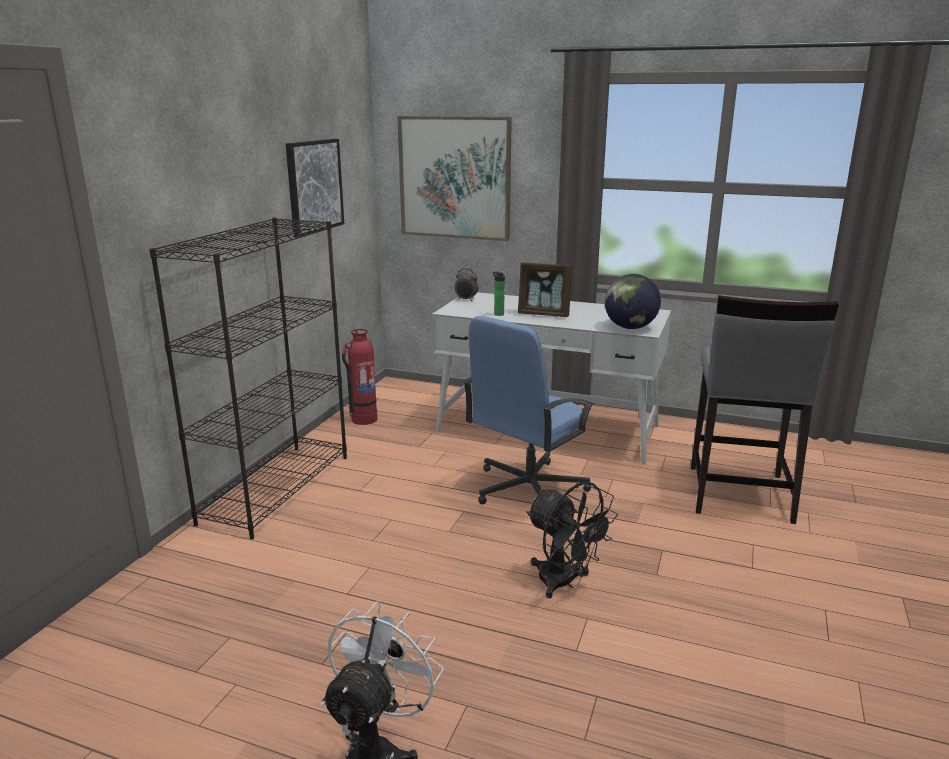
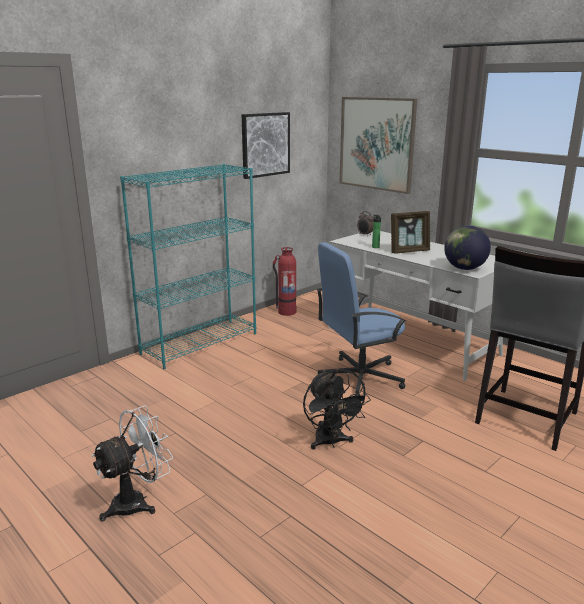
camera: 25 degrees right, 0 degrees up
(276, 488) = (200, 343): black bookcase -> turquoise bookcase
(544, 314) = (409, 251): picture frame -> picture frame turned 60 degrees counterclockwise

